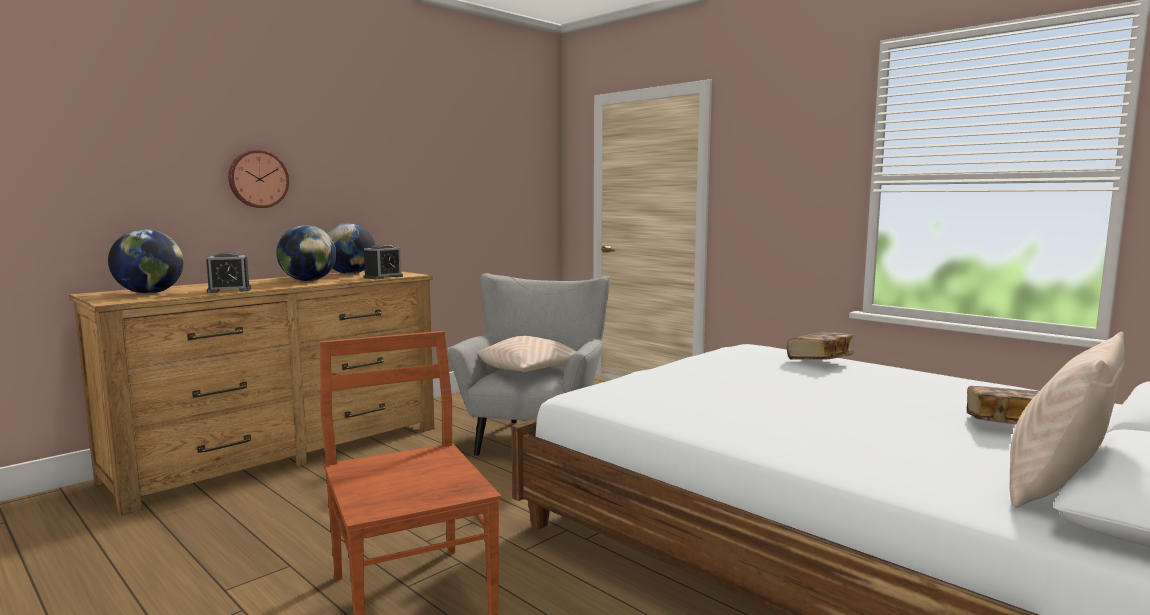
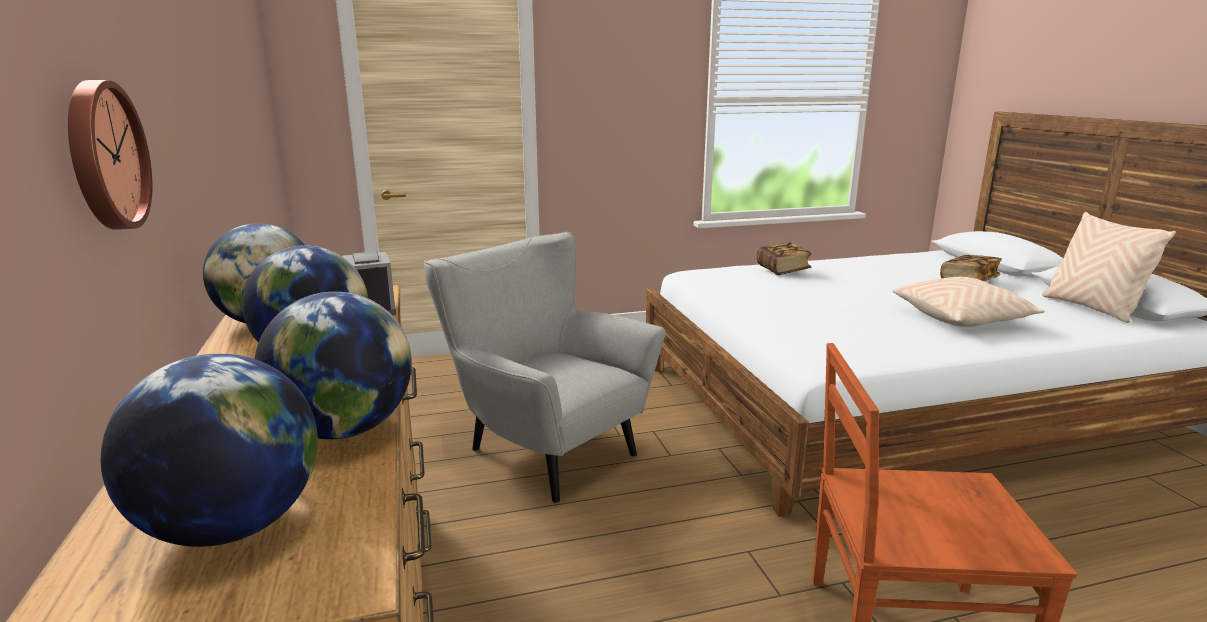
camera: 60 degrees left, 10 degrees up
(229, 290) = (344, 430): alarm clock -> globe
(529, 370) = (565, 371): beige pillow -> beige pillow (962, 318)

